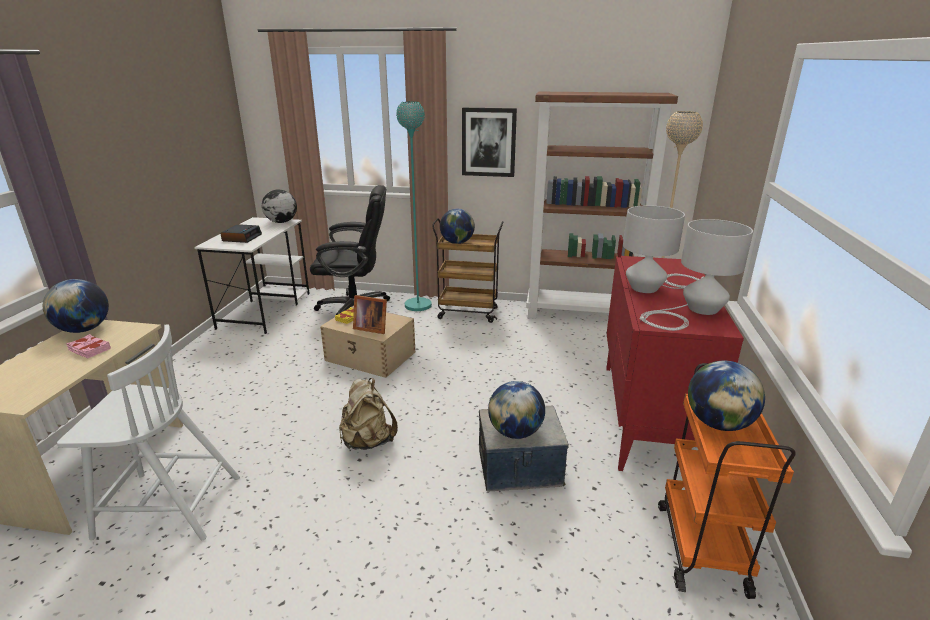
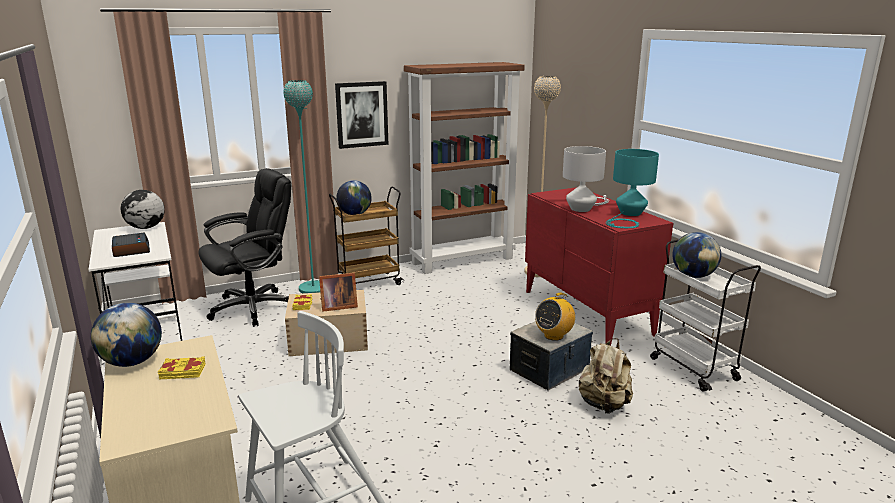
camera: 35 degrees left, 5 degrees down
(89, 350) = (182, 372): pink book -> yellow book
(368, 441) = (420, 396): beige backpack -> beige backpack (604, 405)
(515, 432) = (554, 336): globe -> radio
(688, 313) = (627, 217): white table lamp -> turquoise table lamp
(701, 550) = (694, 369): orange cart -> white cart

